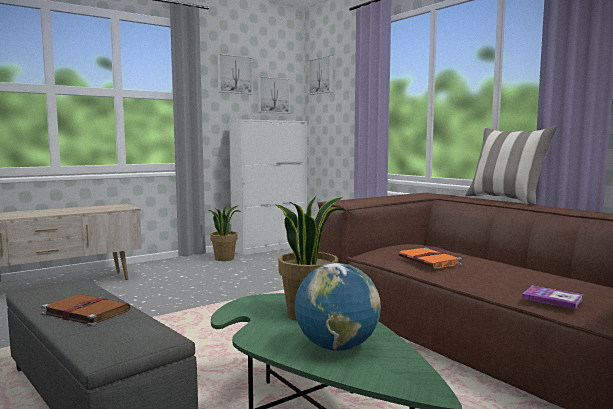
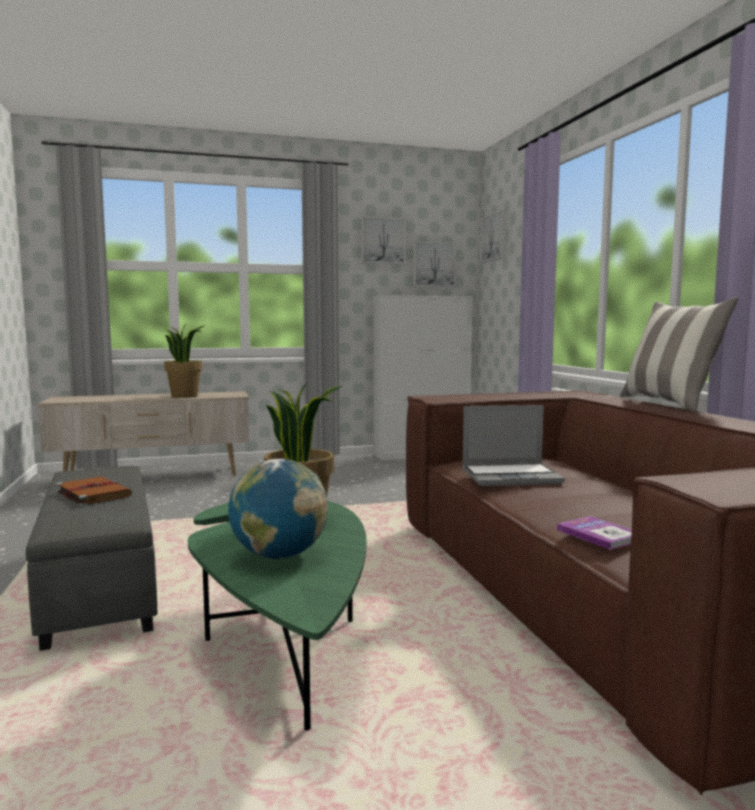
camera: 20 degrees right, 0 degrees up
(224, 258) = (356, 462): potted plant -> potted plant (185, 396)
(430, 261) = (511, 476): orange book -> laptop

